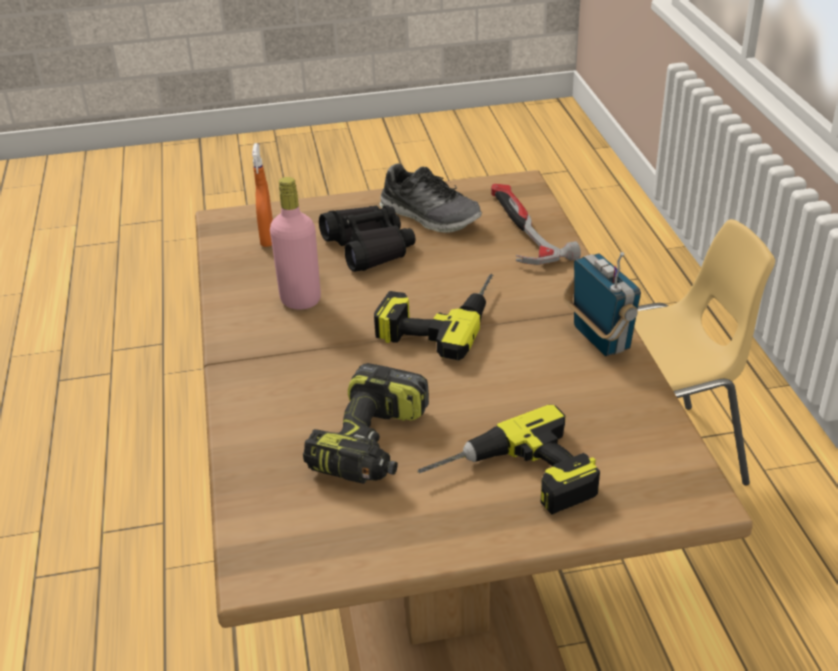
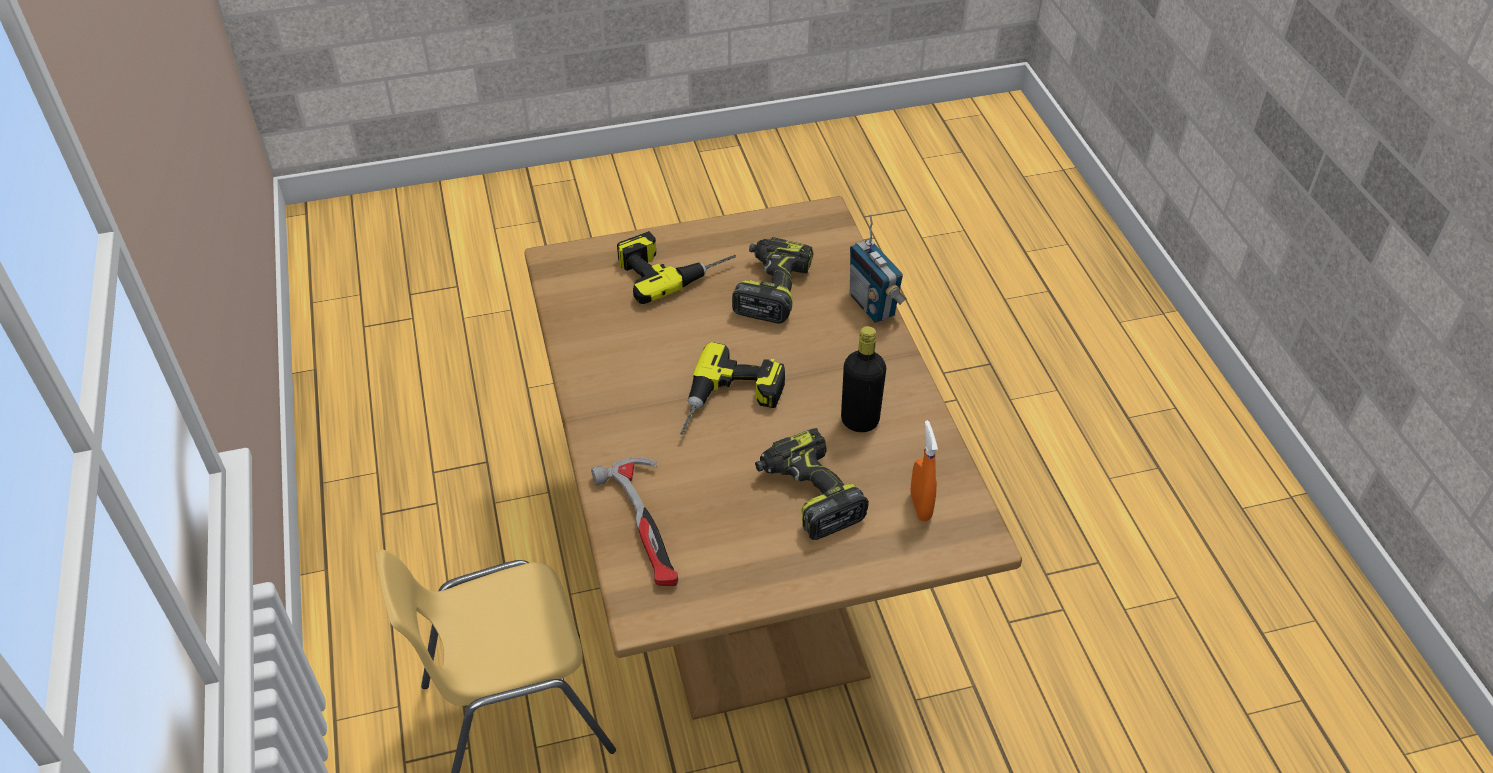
camera: 175 degrees right, 10 degrees up
(300, 300) = (860, 421): pink bottle -> black bottle
(369, 247) = (808, 494): black binoculars -> power drill
(430, 216) = (748, 547): shoe -> none
(599, 339) = (591, 382): radio -> radio (873, 305)

